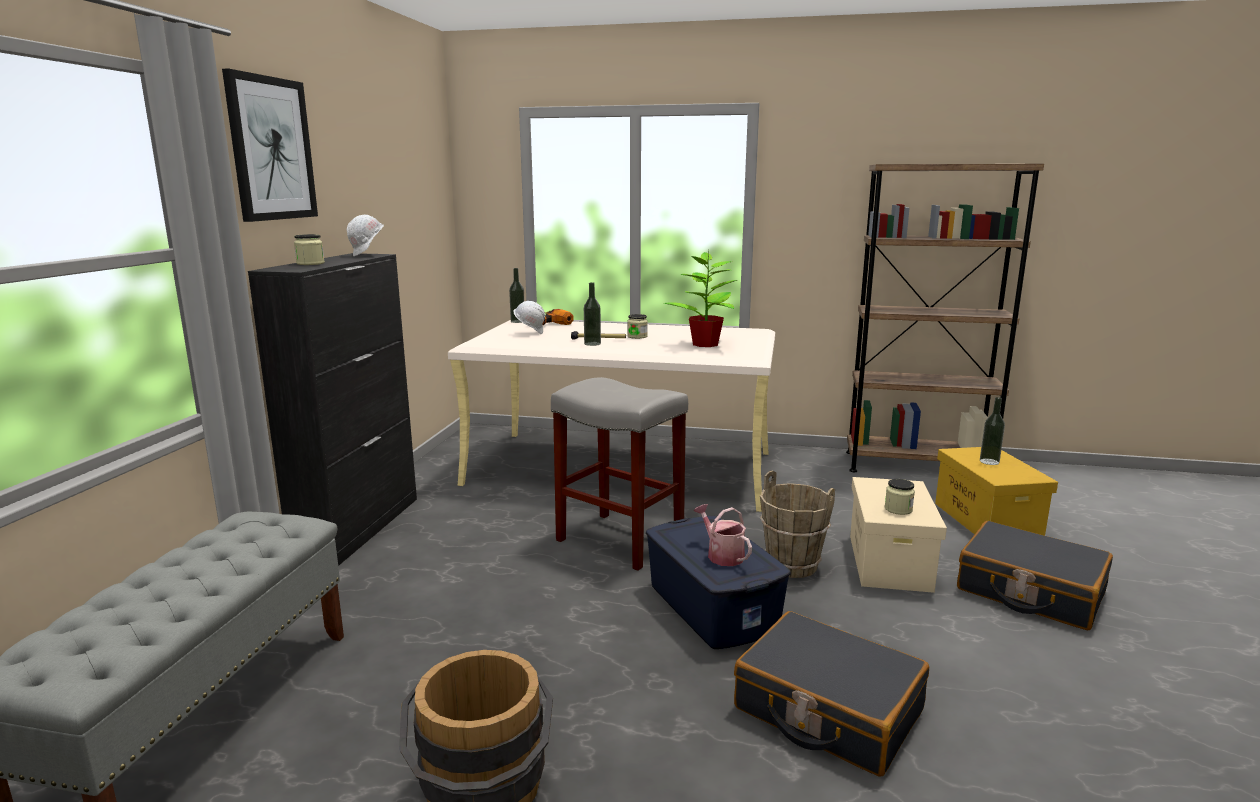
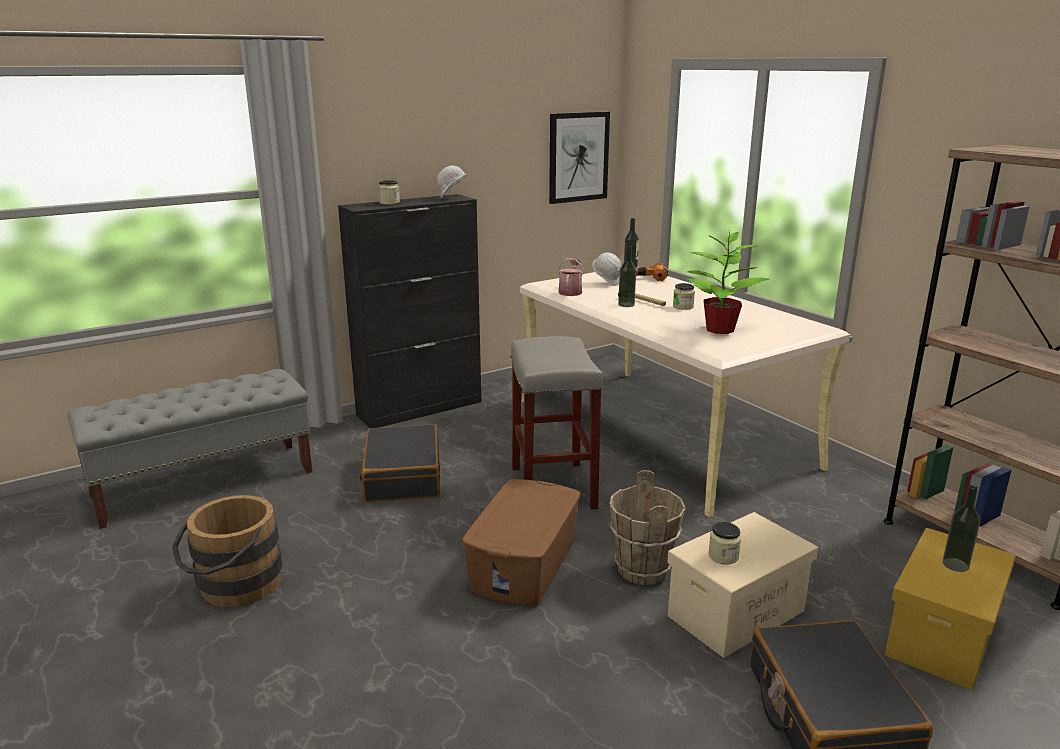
camera: 45 degrees right, 5 degrees up
(271, 149) = (376, 115): picture -> picture (578, 157)
(713, 606) = (525, 565): blue storage box -> brown storage box
(722, 555) = (519, 520): watering can -> watering can (570, 291)
(827, 710) = (462, 672): black suitcase -> black suitcase (402, 476)

